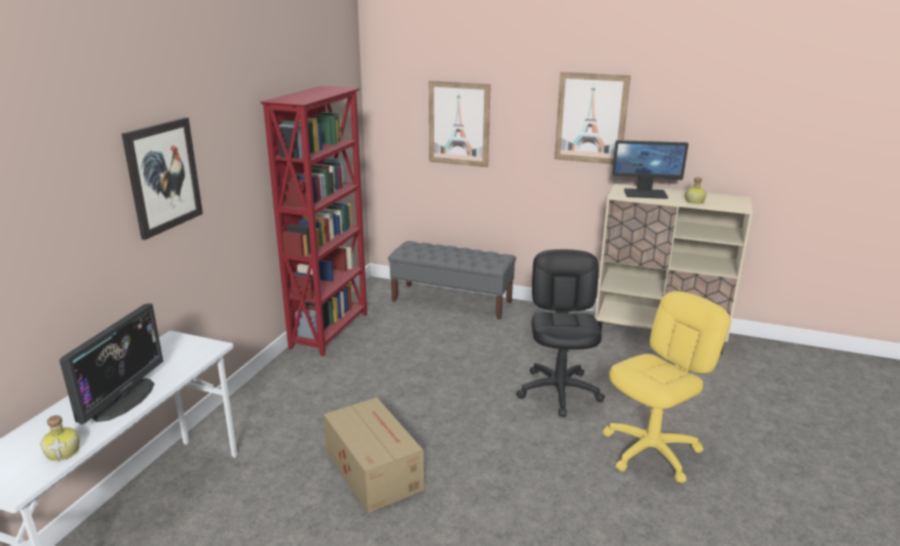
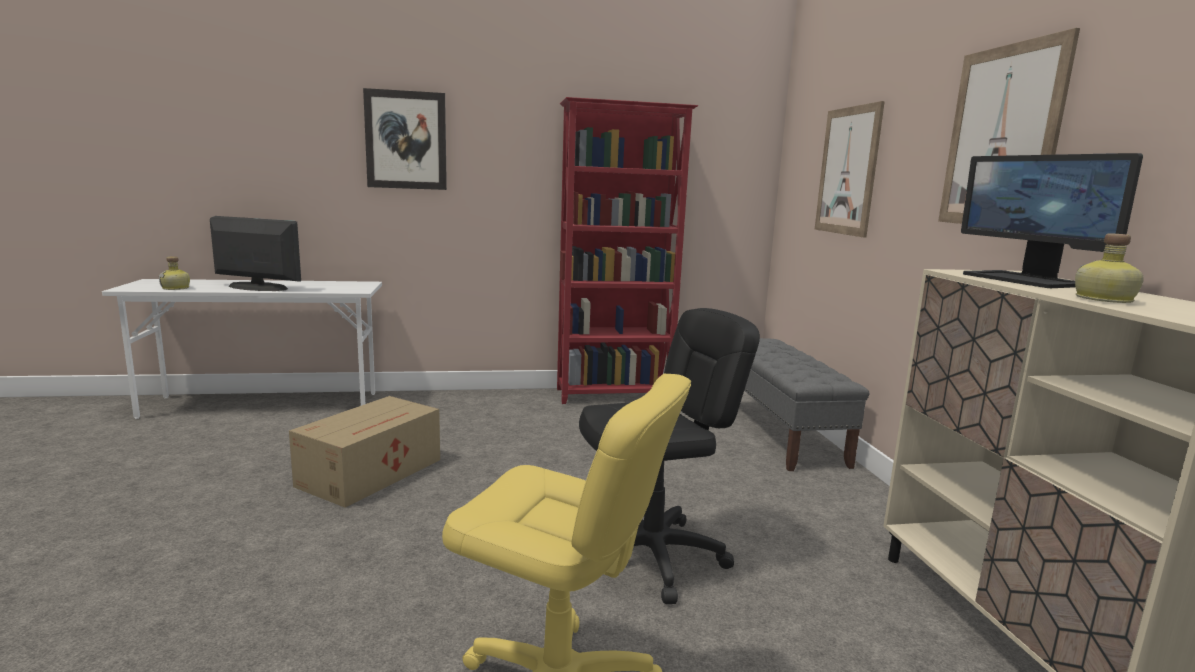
camera: 60 degrees right, 10 degrees down
(124, 399) = (257, 287): monitor -> monitor turned 150 degrees counterclockwise

